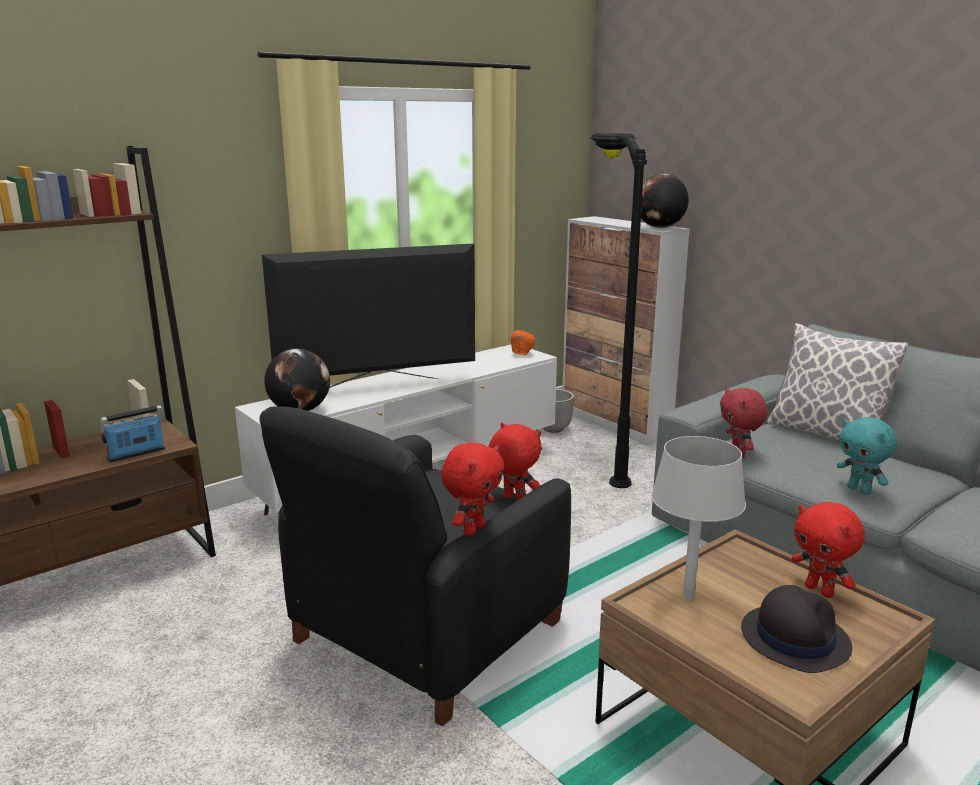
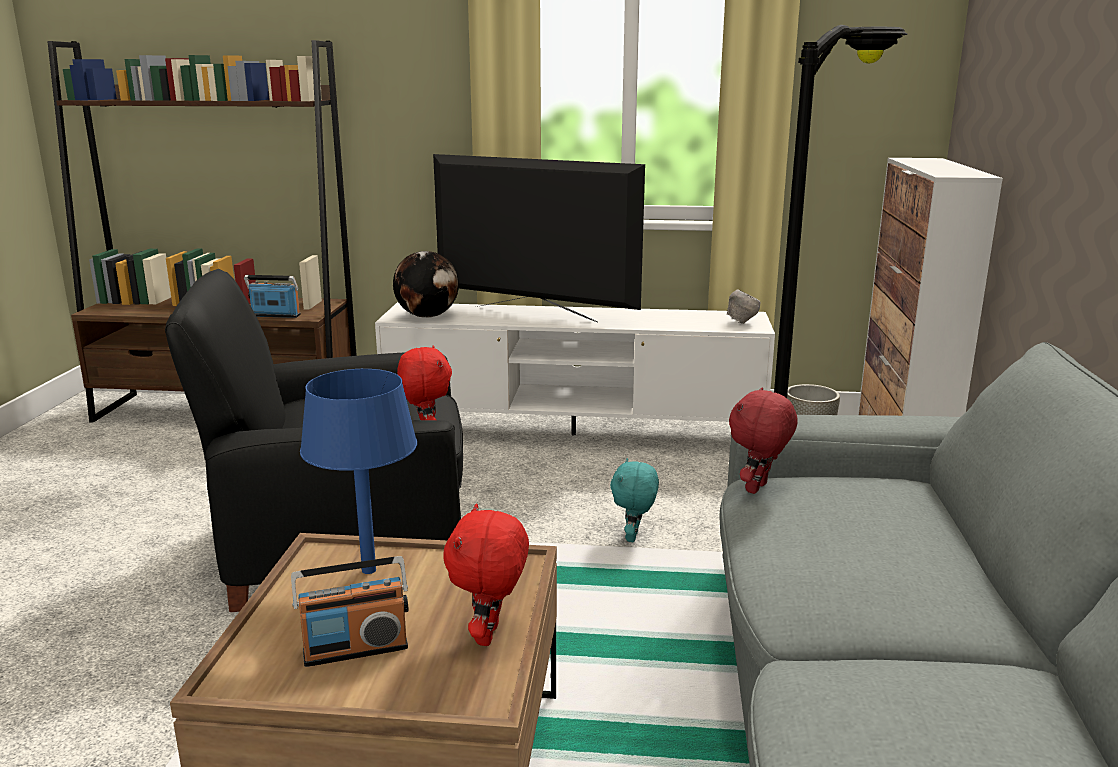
camera: 45 degrees right, 0 degrees up
(473, 529) = (285, 427): red plush toy -> none
(522, 354) = (741, 322): orange bowl -> grey bowl
(659, 227) = (957, 173): globe -> none
(688, 596) = (369, 570): grey table lamp -> blue table lamp
(794, 637) = (355, 649): black hat -> radio
(825, 434) = (949, 515): pillow -> none
(859, 490) = (804, 582): turquoise plush toy -> turquoise plush toy (634, 537)

